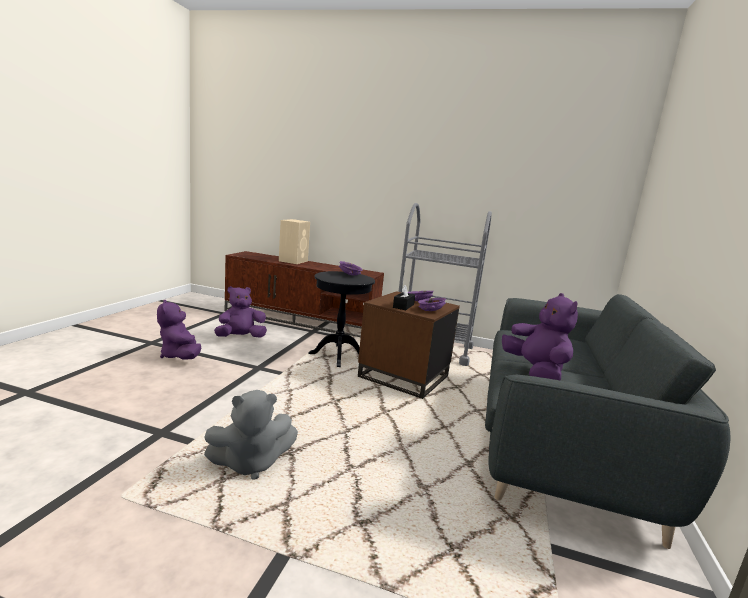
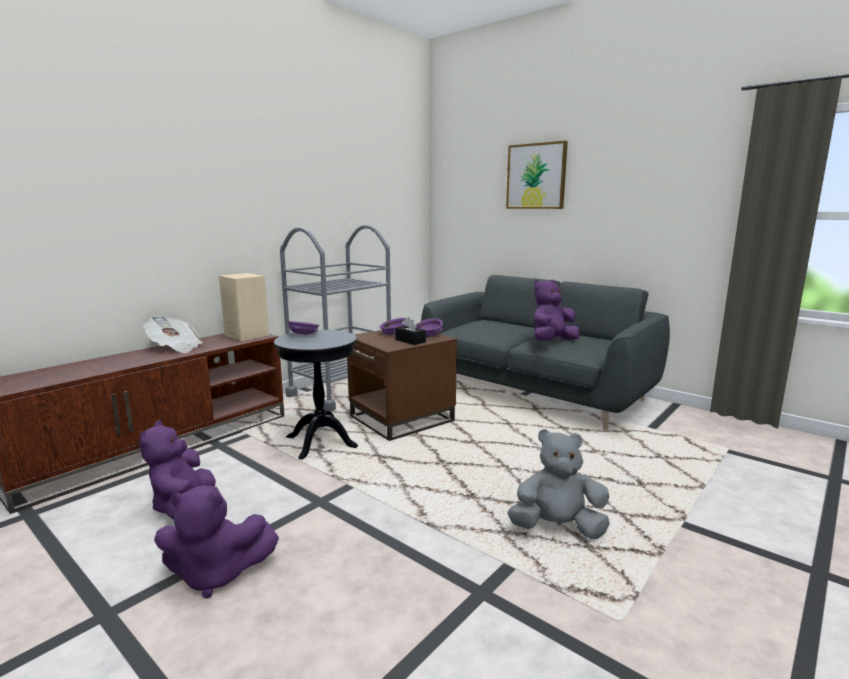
camera: 65 degrees left, 0 degrees up
(250, 463) = (557, 528): grey plush toy -> grey plush toy turned 90 degrees counterclockwise
(293, 261) = (119, 359): beige speaker -> beige speaker (246, 335)
(323, 265) = (175, 348): none -> newspaper
(535, 372) = (552, 342): purple plush toy -> purple plush toy turned 45 degrees counterclockwise
(702, 169) = (536, 176): none -> picture

